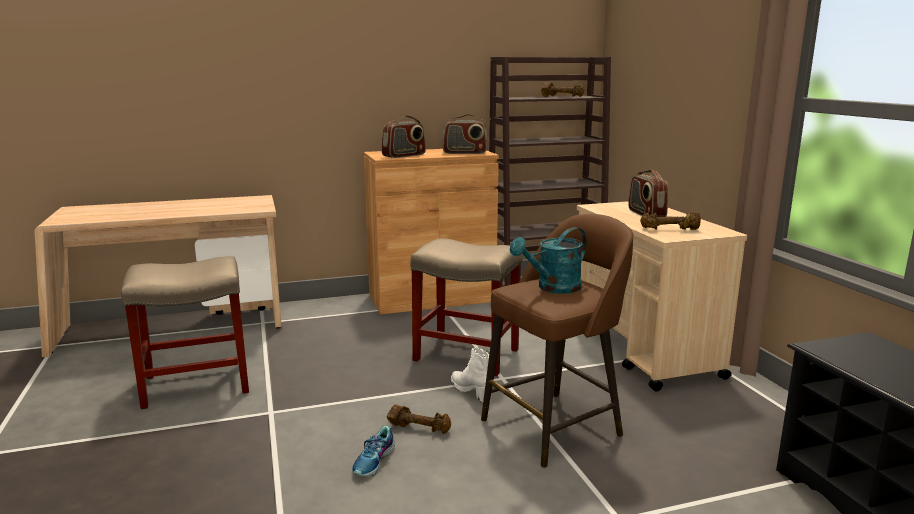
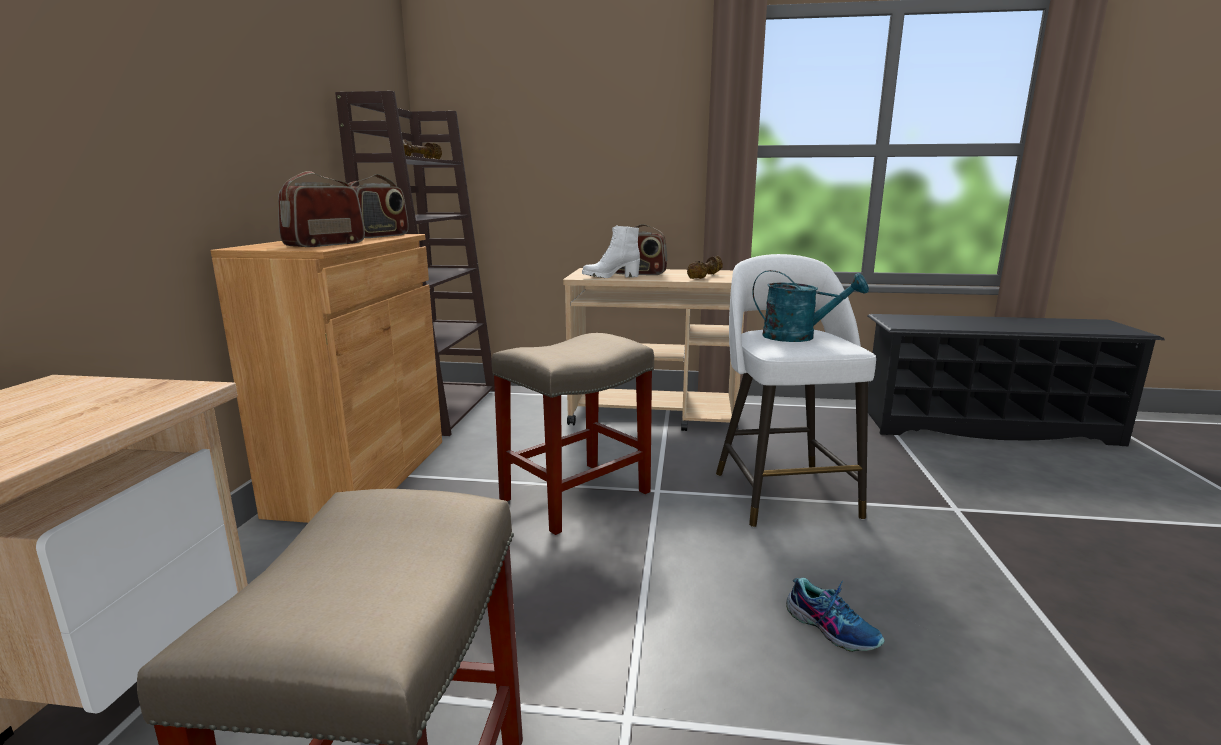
camera: 65 degrees left, 0 degrees up
(404, 155) = (325, 244): radio -> radio turned 135 degrees counterclockwise
(420, 428) = (754, 572): brown dumbbell -> none
(471, 391) = (677, 516): white boot -> white boot (610, 277)
(553, 288) = (798, 337): turquoise watering can -> turquoise watering can turned 60 degrees counterclockwise
(554, 426) = (783, 492): brown stool -> white stool

